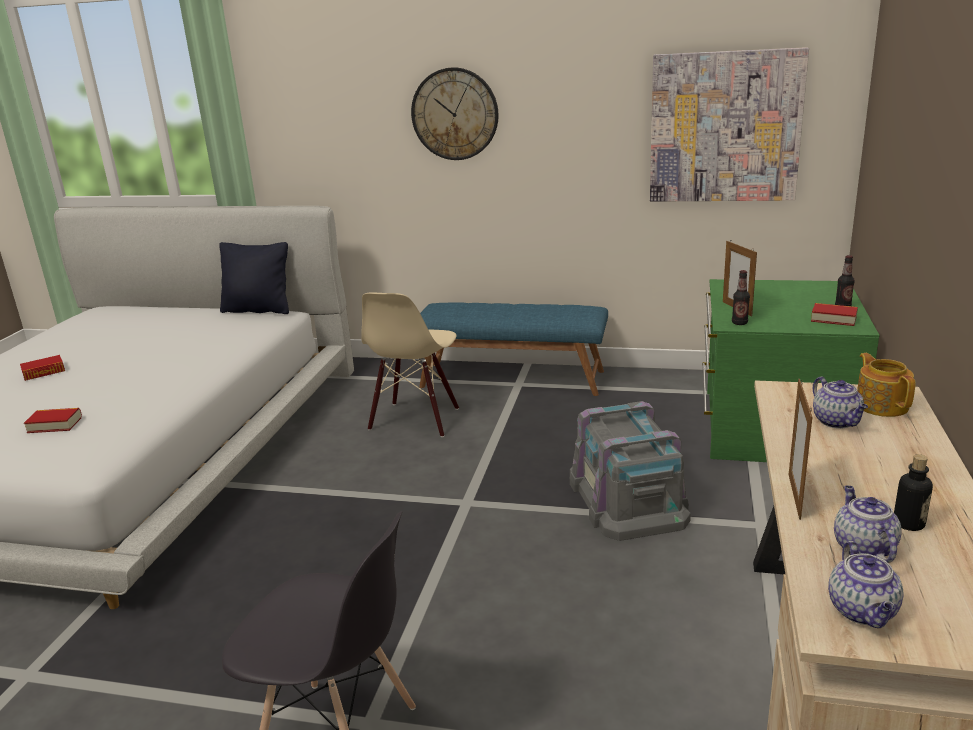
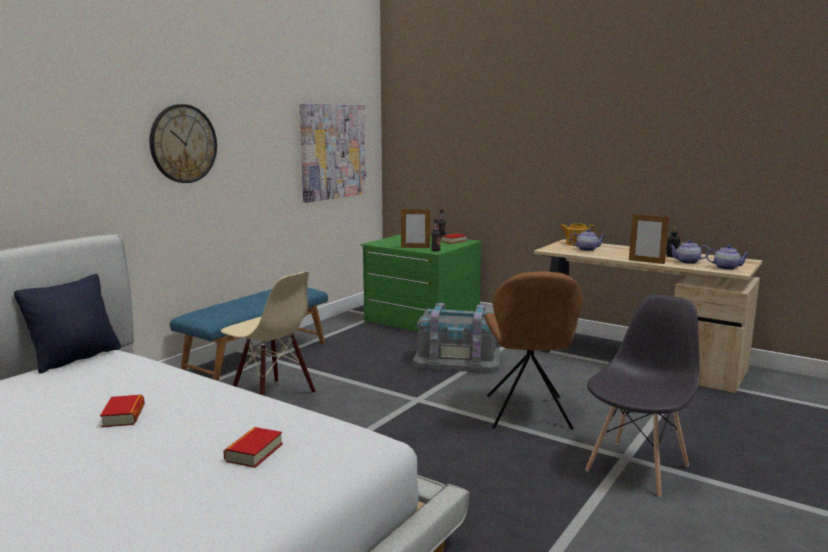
camera: 70 degrees left, 10 degrees down
(44, 372) = (50, 466): book -> book (123, 416)
(473, 600) = (528, 414): none -> brown chair

